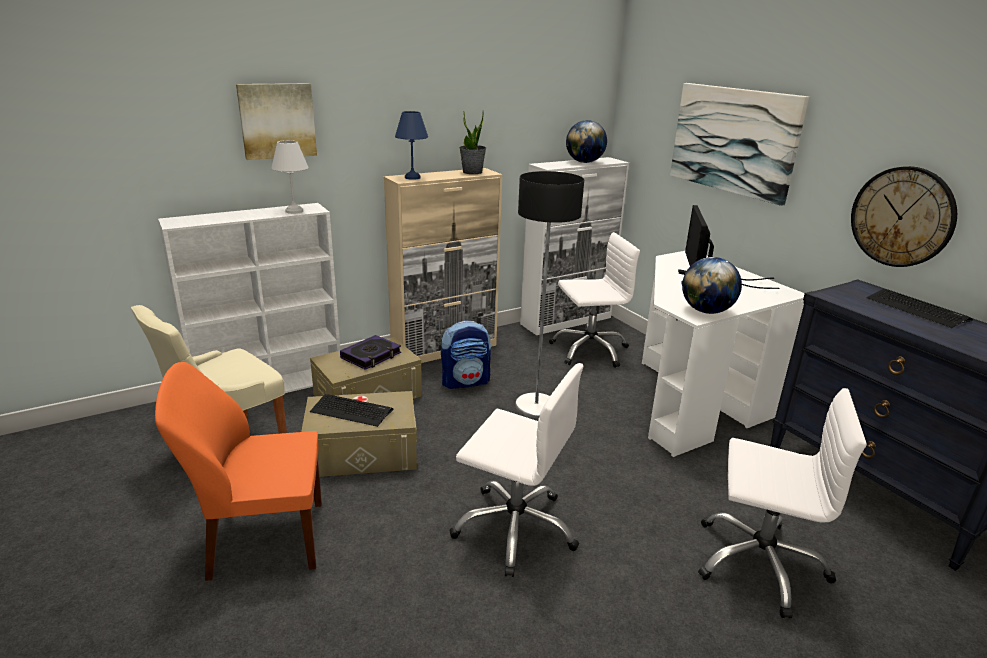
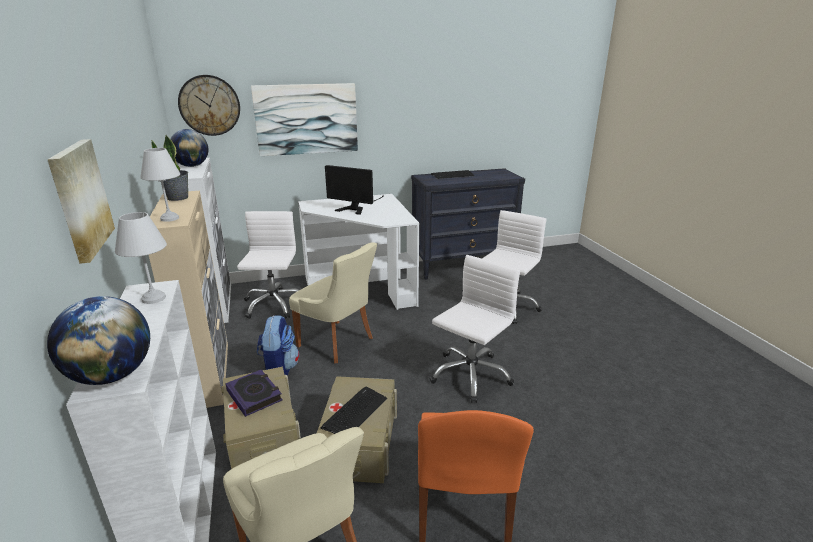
camera: 75 degrees left, 0 degrees up
(411, 177) = (169, 219): blue table lamp -> white table lamp
(535, 406) = (338, 342): floor lamp -> beige chair
(706, 311) = (401, 217): globe -> globe (112, 375)
(902, 217) = (422, 136): wall clock -> wall clock (209, 105)

